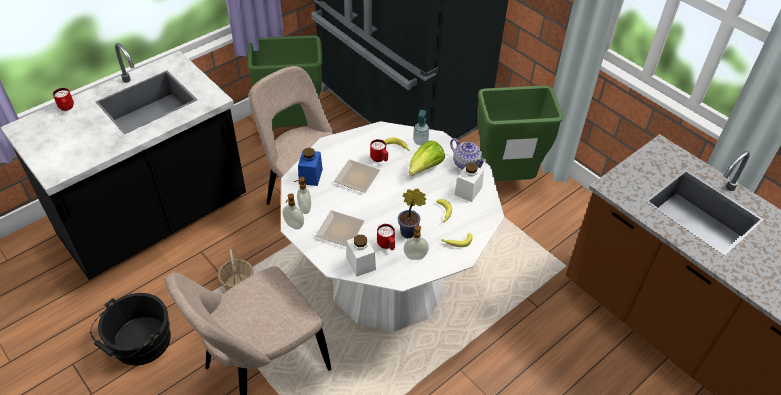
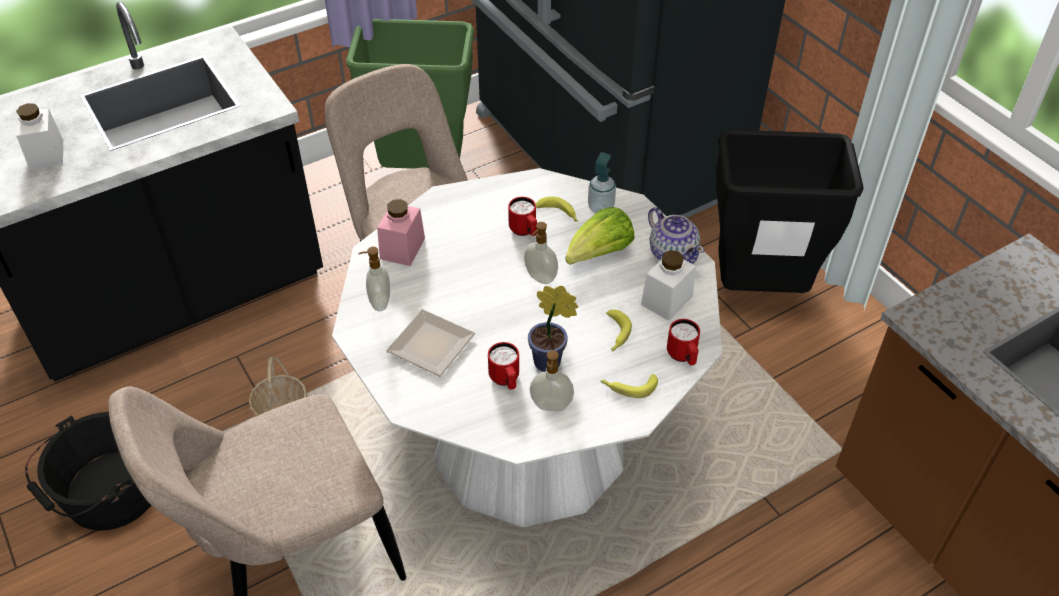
camera: 10 degrees right, 0 degrees up
(67, 108) = (34, 102): red mug -> red mug (683, 356)
(293, 225) = (355, 329): soap dispenser -> soap dispenser (540, 278)
(310, 176) = (402, 248): blue jar -> pink jar
(355, 178) = (476, 259): plate -> none
(360, 263) = (454, 406): white jar -> white jar (46, 154)
(504, 180) = (757, 290): green trash can -> black trash can

